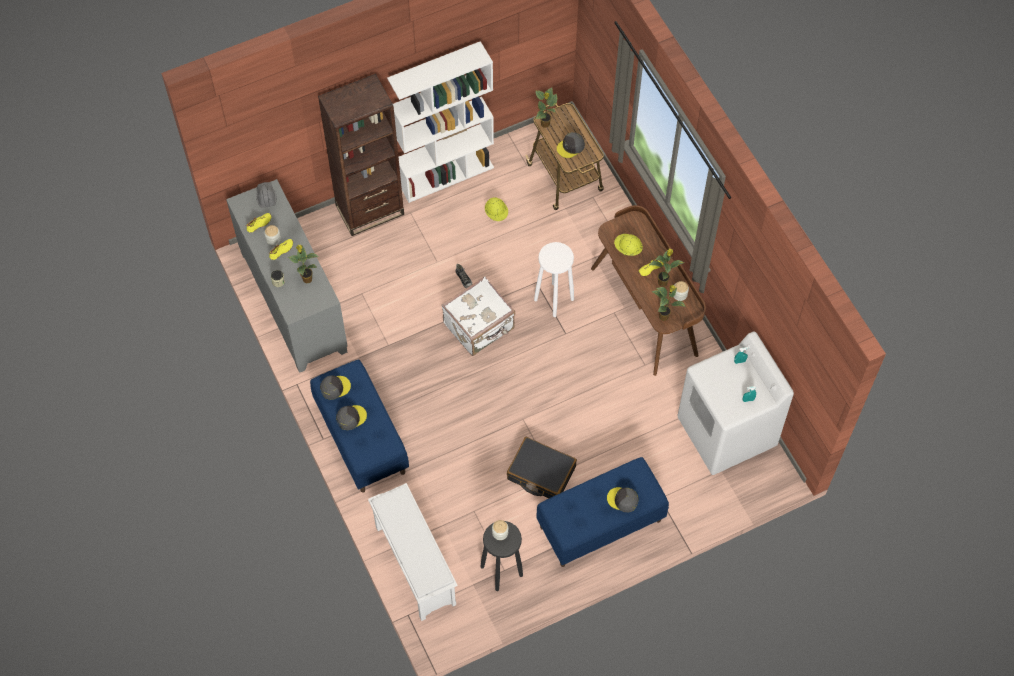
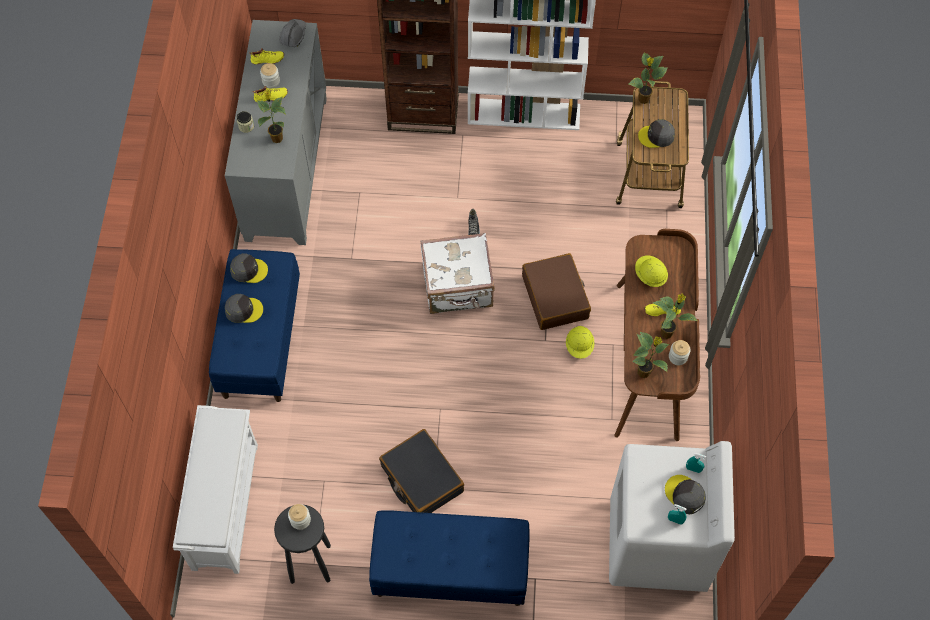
camera: 30 degrees right, 0 degrees up
(496, 213) = (551, 178): yellow hard hat -> yellow hard hat (579, 346)
(553, 299) = (555, 297): white stool -> brown suitcase
(623, 500) = (473, 558): grey cap -> grey cap (684, 495)

